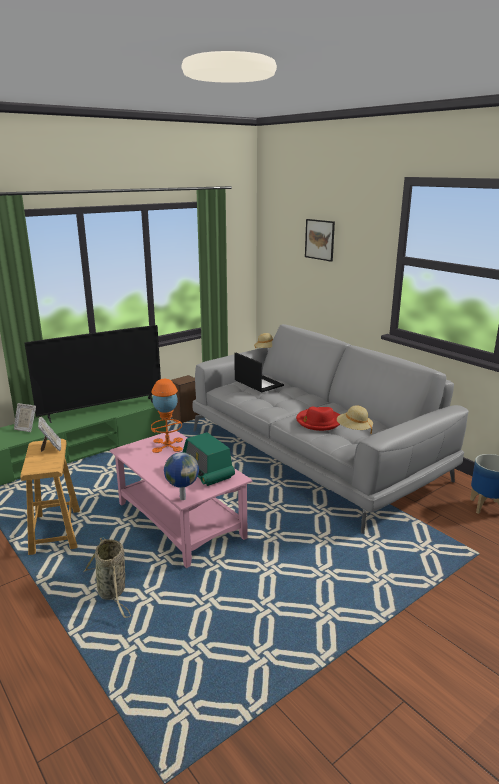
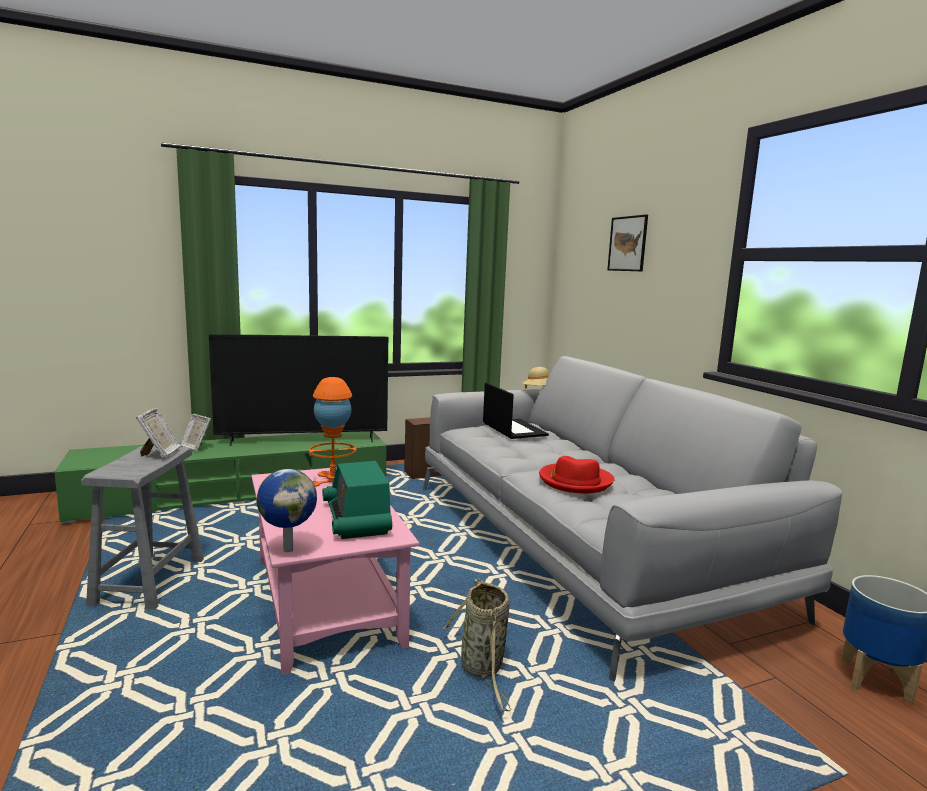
camera: 15 degrees right, 10 degrees down
(55, 531) = (149, 582): brown stool -> grey stool
(112, 592) = (145, 689): basket -> basket (482, 669)
(354, 429) = (611, 486): beige hat -> none

